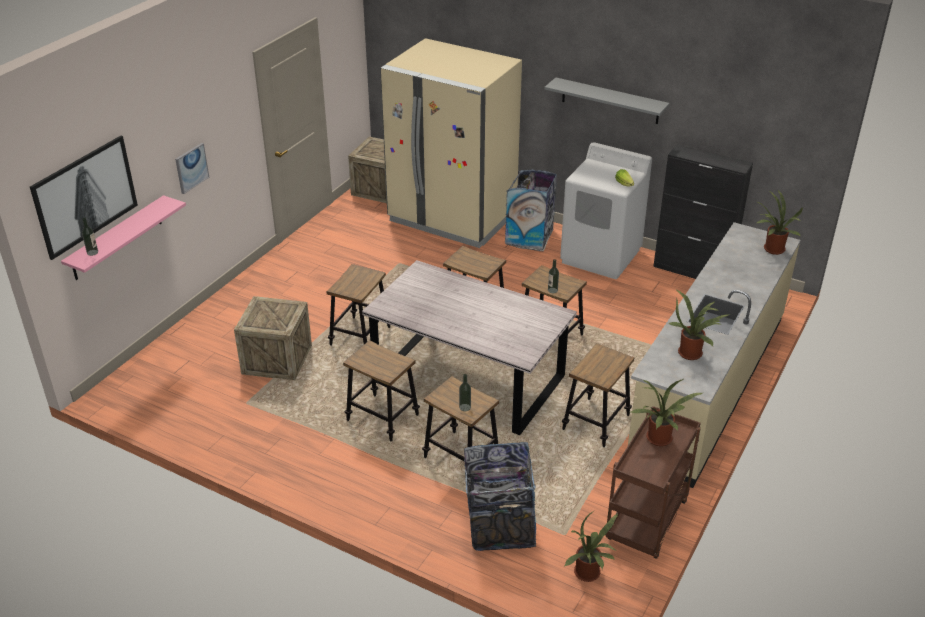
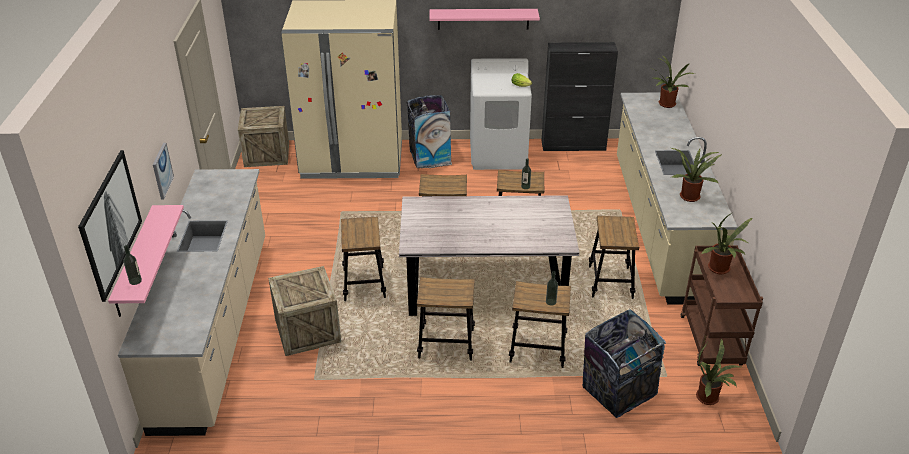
camera: 30 degrees left, 0 degrees up
(208, 329) = (215, 328): none -> beige counter
(610, 101) = (483, 19): grey shelf -> pink shelf

